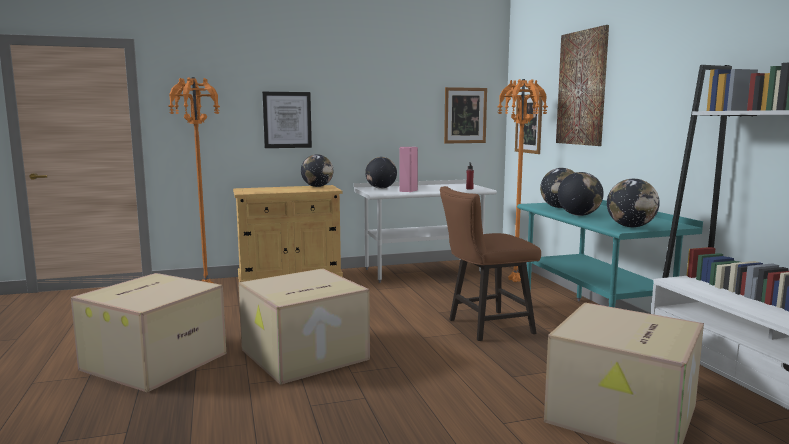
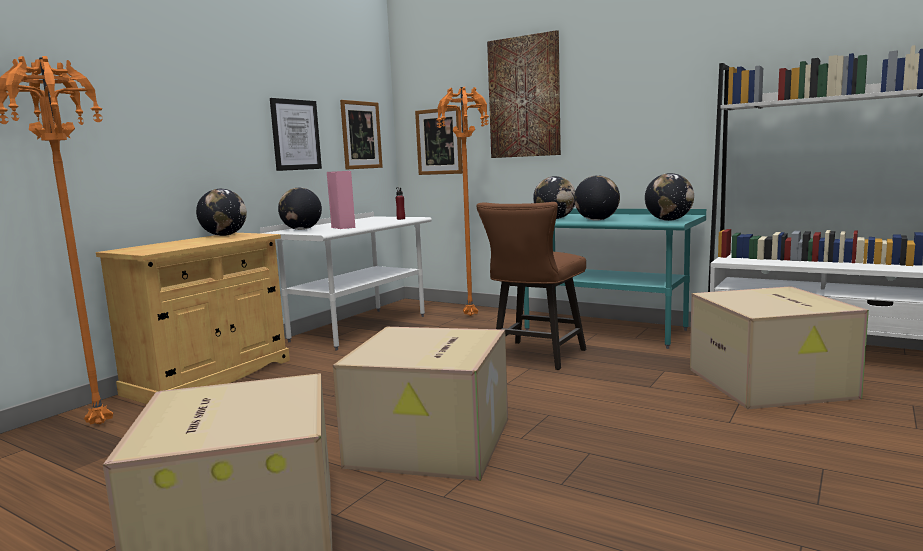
camera: 40 degrees left, 0 degrees up
(287, 120) = (164, 139): picture -> picture (295, 135)

